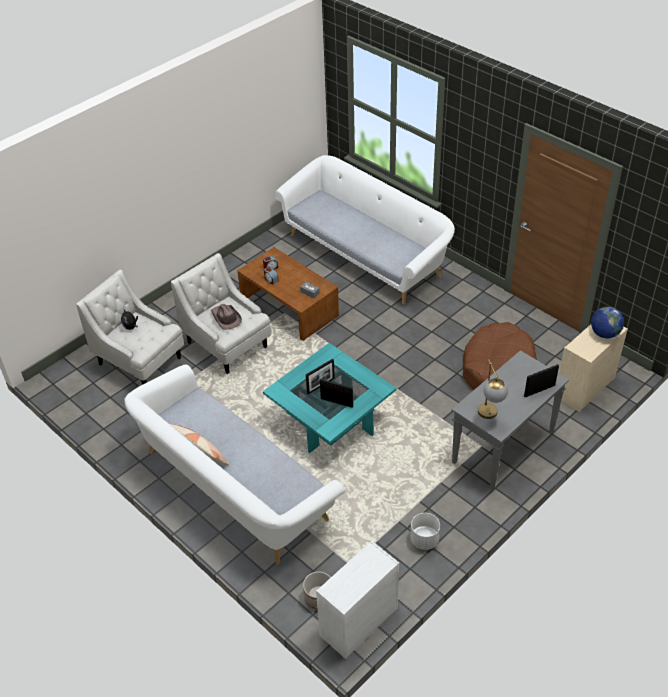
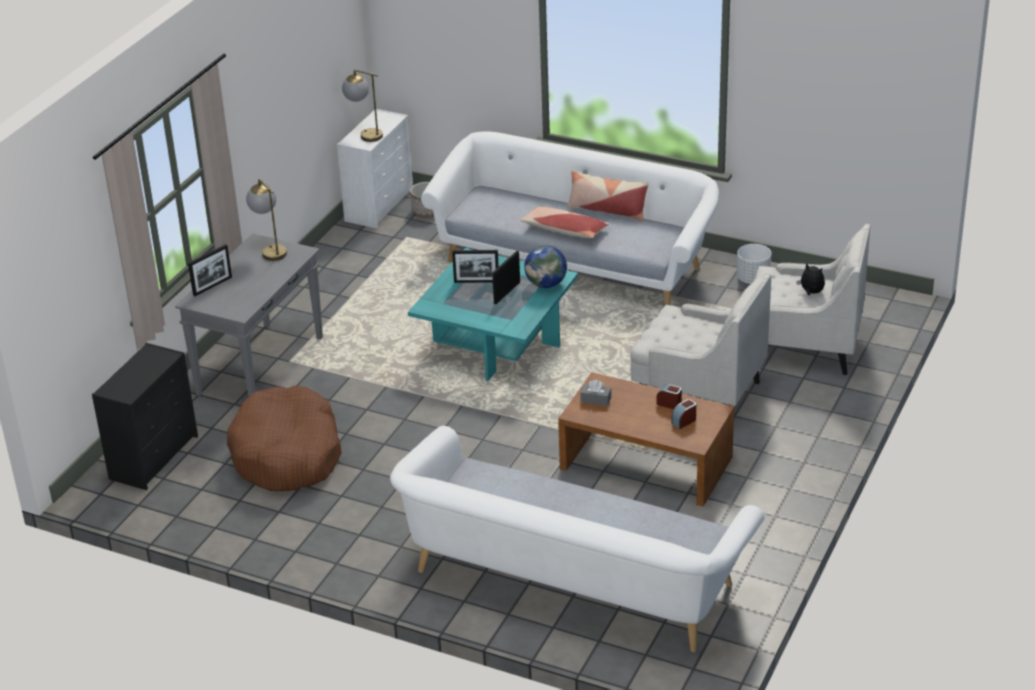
camera: 160 degrees right, 10 degrees down
(226, 318) = (689, 329): brown hat -> none
(246, 438) = (564, 230): none -> pillow
(368, 569) = (364, 135): none -> table lamp
(424, 540) = (334, 270): white planter -> white planter (753, 279)
(584, 388) = (154, 456): beige dresser -> black dresser
(604, 333) = (125, 380): globe -> globe (546, 284)

